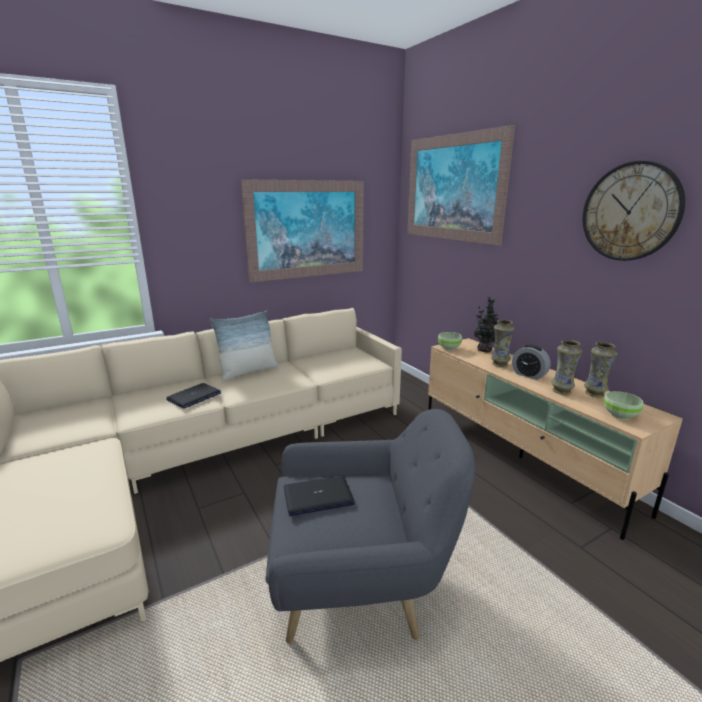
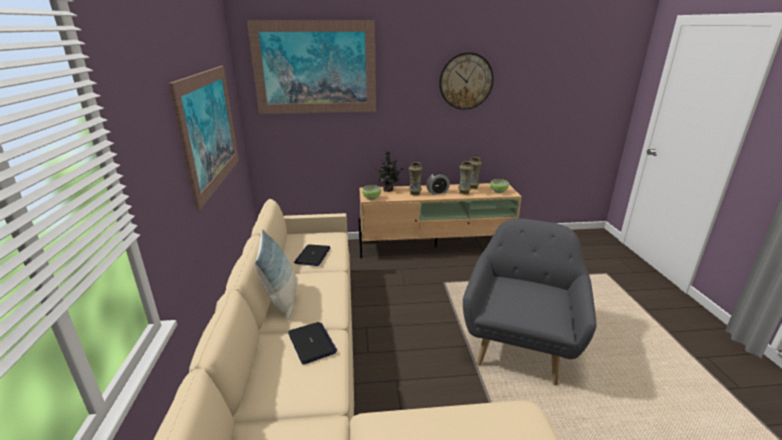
camera: 65 degrees left, 5 degrees up
(318, 496) = (517, 303): laptop -> laptop (313, 256)

